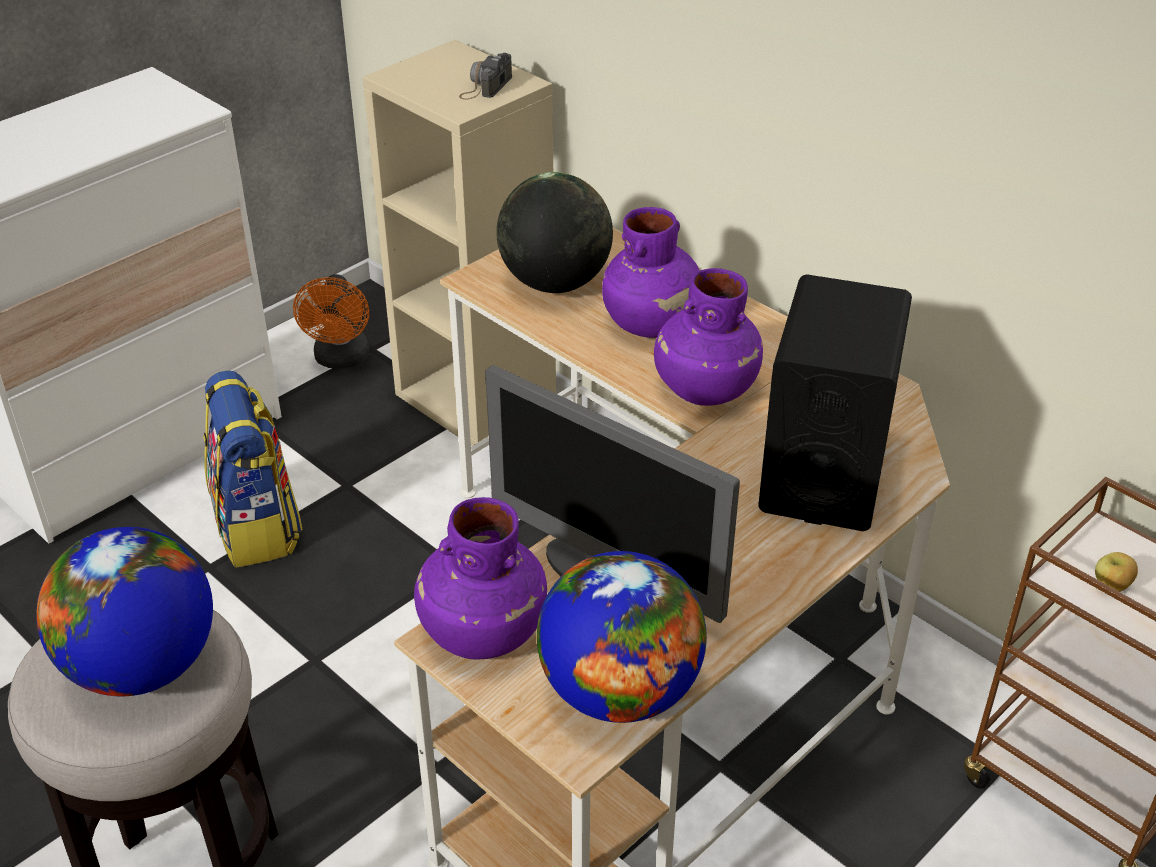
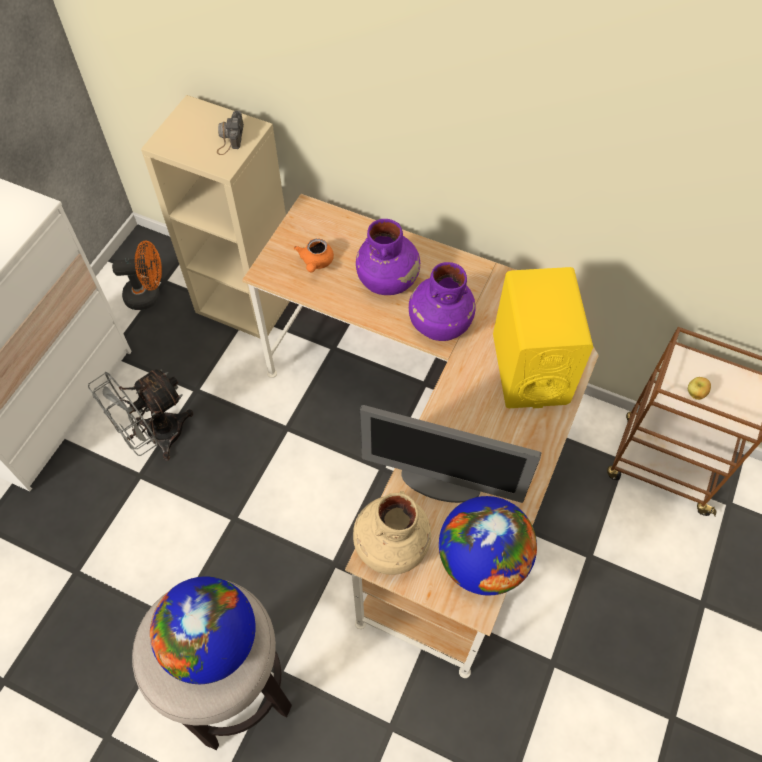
camera: 20 degrees left, 20 degrees up
(258, 527) = (156, 437): backpack -> grey fan
(341, 360) = (148, 295): orange fan -> orange fan turned 75 degrees counterclockwise
(481, 631) = (390, 546): purple vase -> beige vase
(555, 283) = (316, 262): globe -> orange teapot
(823, 473) = (529, 368): black speaker -> yellow speaker

